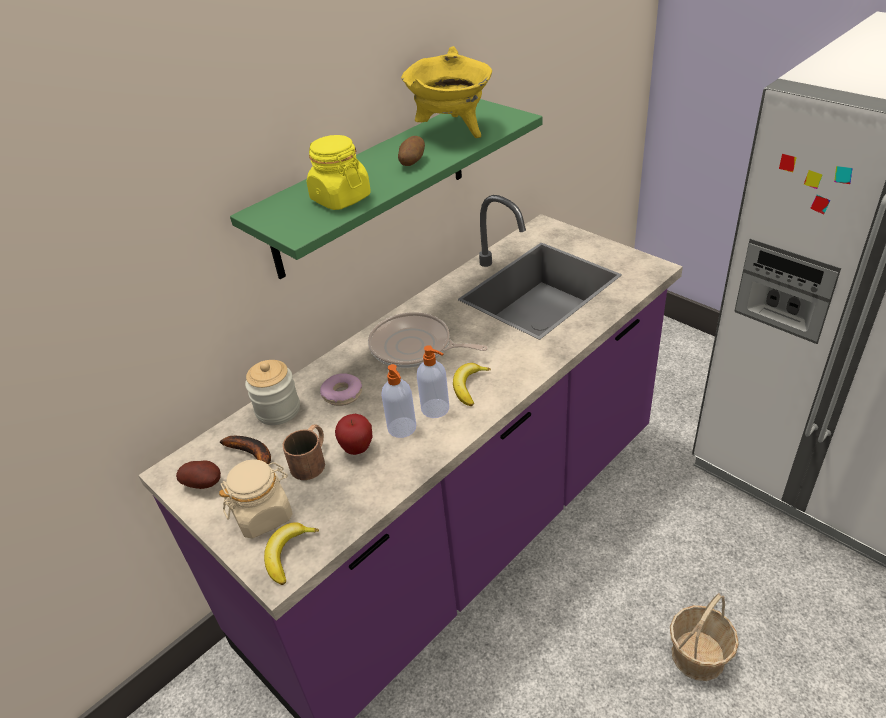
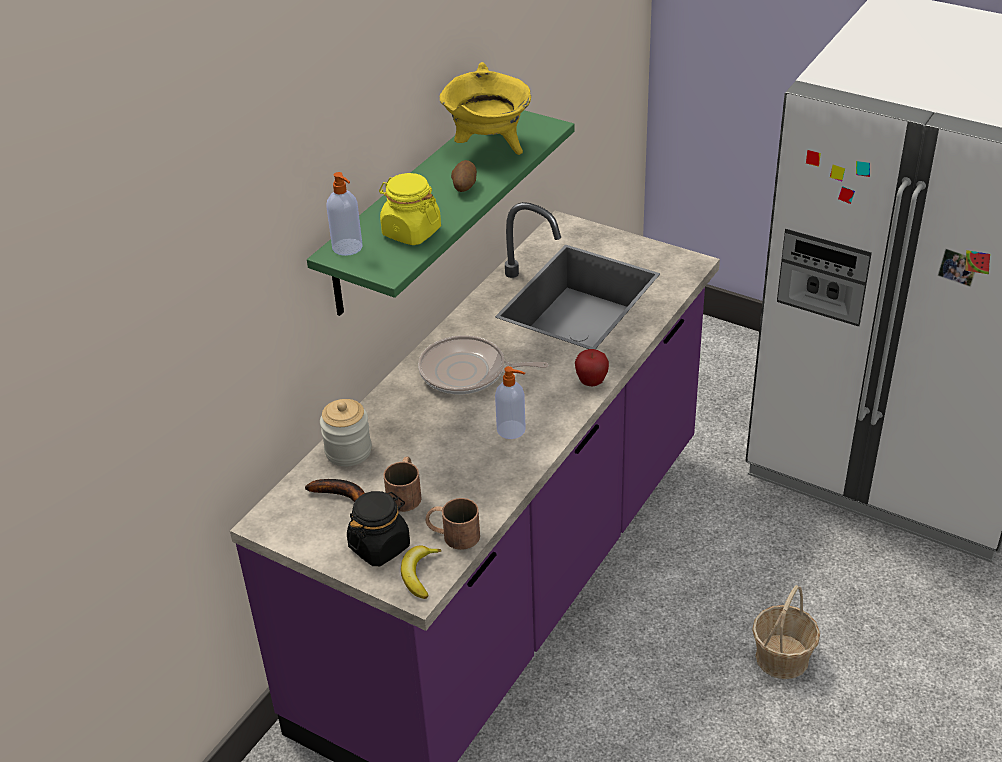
camera: 15 degrees left, 0 degrees up
(205, 484) = (306, 528): potato -> none
(263, 515) = (380, 546): beige jar -> black jar
(338, 513) = (453, 534): none -> brown mug
(342, 394) = (410, 428): donut -> none
(357, 449) = (447, 476): apple -> apple (591, 382)
(402, 428) = (485, 452): soap dispenser -> soap dispenser (348, 248)
(469, 386) = (537, 405): banana -> none

